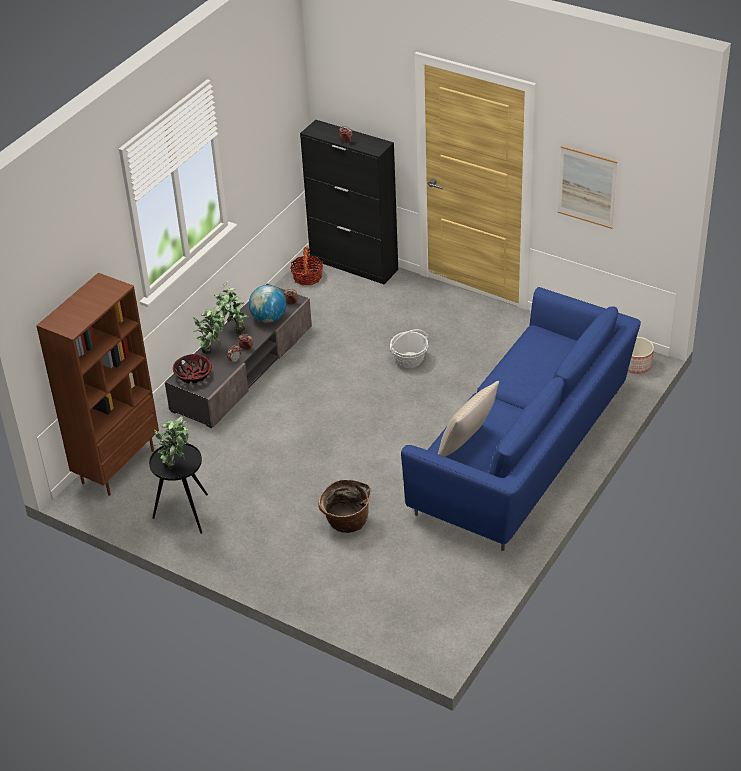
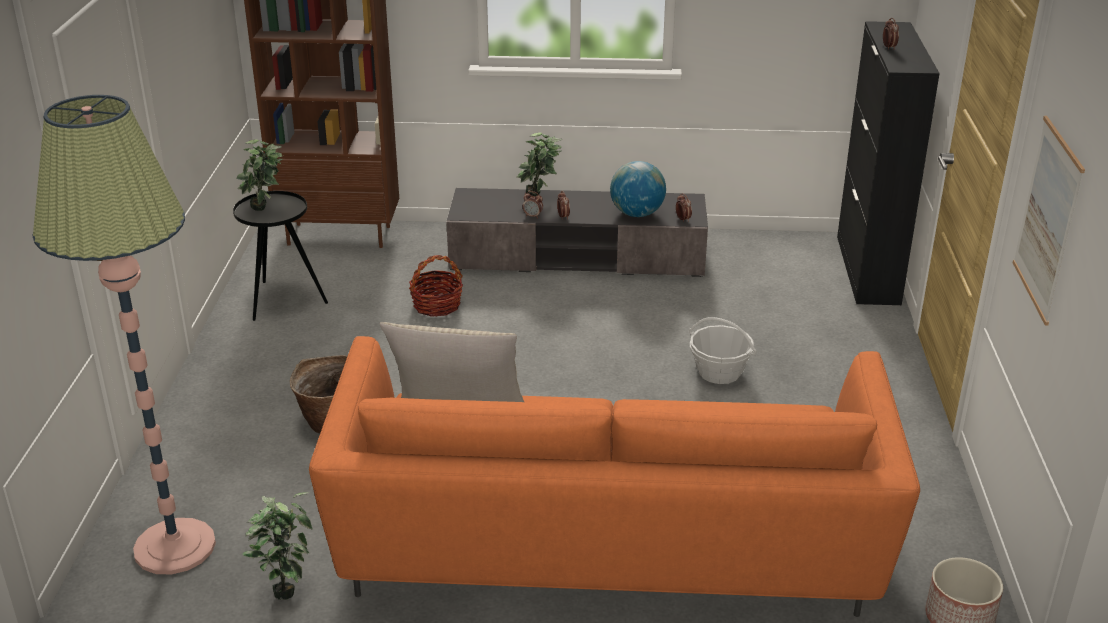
camera: 60 degrees right, 10 degrees down
(193, 376) = (481, 200): bowl -> none
(234, 330) = (590, 199): potted plant -> potted plant (285, 586)
(307, 277) = (799, 246): basket -> basket (437, 305)
(419, 612) = (175, 547): none -> floor lamp
(524, 452) = (608, 548): blue sofa -> orange sofa

